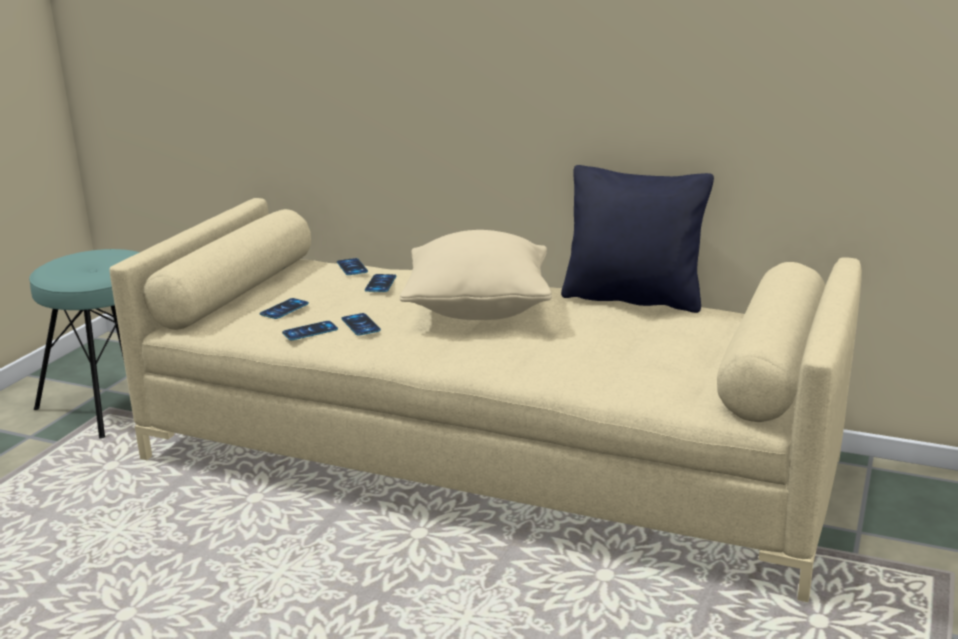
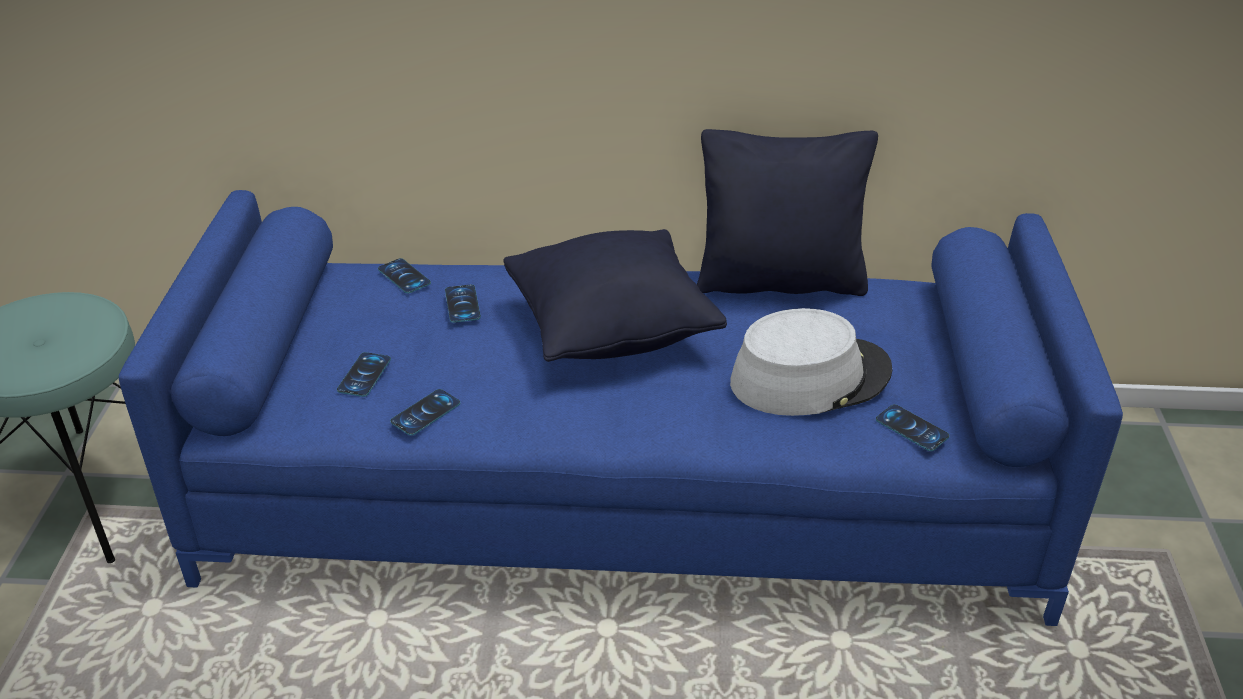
camera: 20 degrees left, 15 degrees up
(360, 325) = (484, 388): phone -> phone (912, 428)
(478, 310) = (611, 332): beige pillow -> black pillow
(484, 459) = (623, 493): beige sofa -> blue sofa
(612, 348) = (810, 377): none -> grey hat

